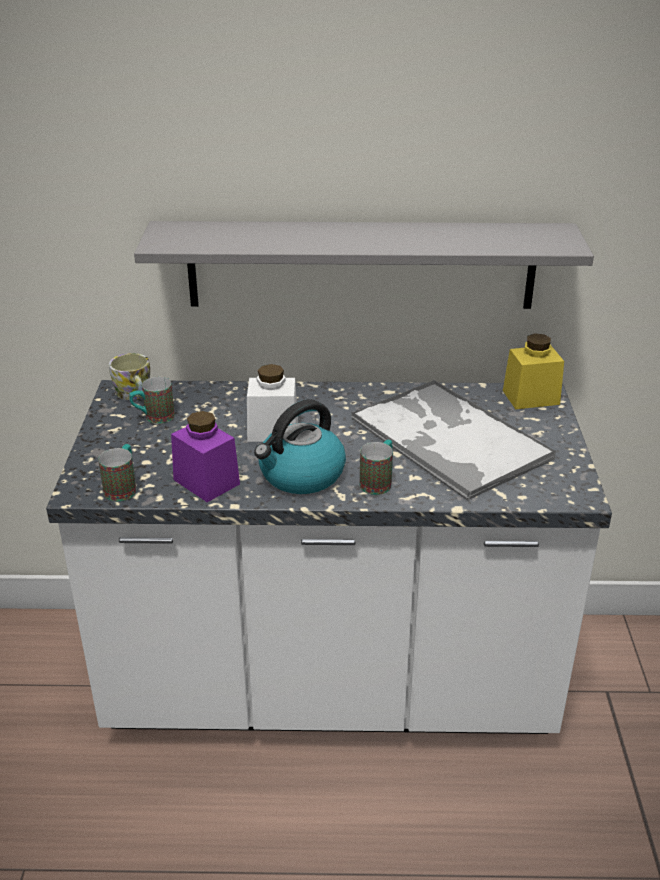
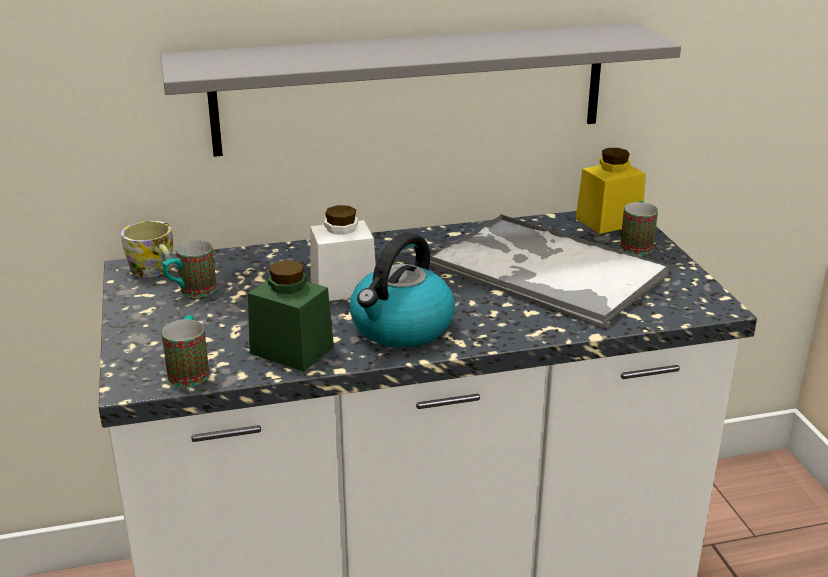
camera: 15 degrees left, 5 degrees down
(206, 482) = (292, 350): purple jar -> green jar
(378, 481) = (493, 322): mug -> mug (636, 244)

